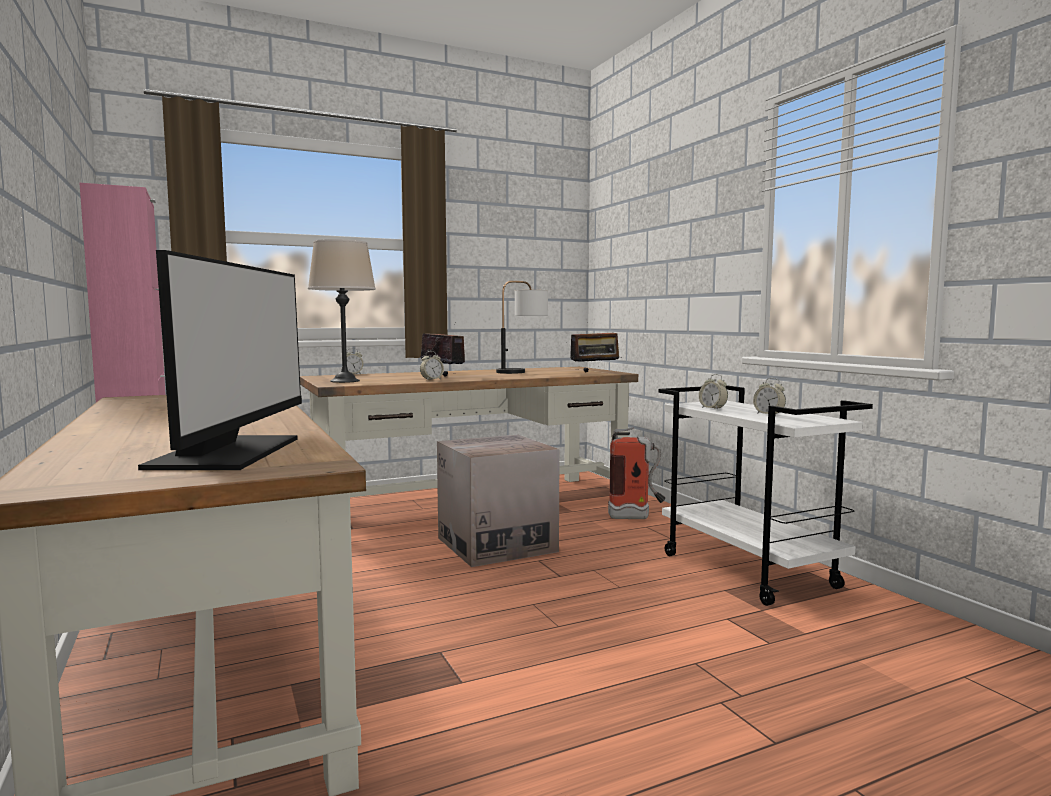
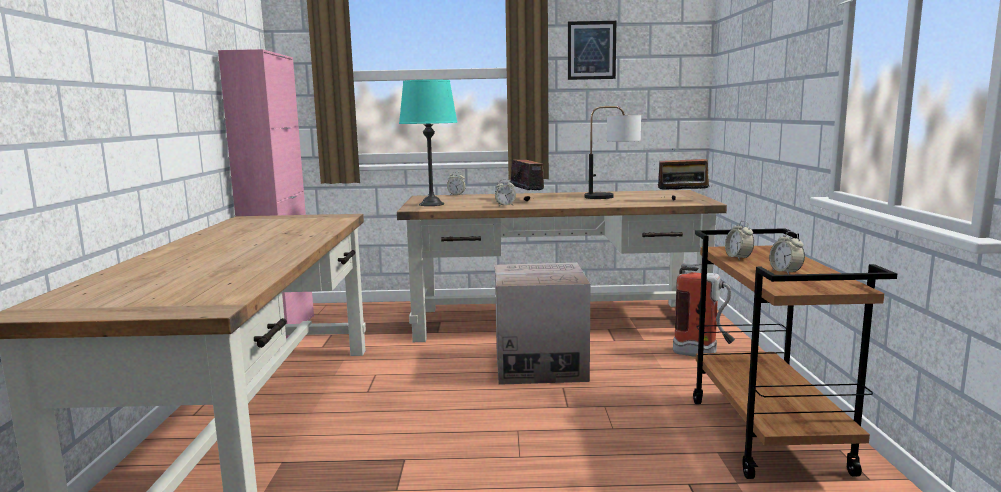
camera: 25 degrees right, 5 degrees up
(230, 453) = (187, 288): monitor -> none
(344, 381) = (431, 204): beige table lamp -> turquoise table lamp
(483, 228) = (591, 50): none -> picture
(750, 571) = (768, 436): white cart -> brown cart

